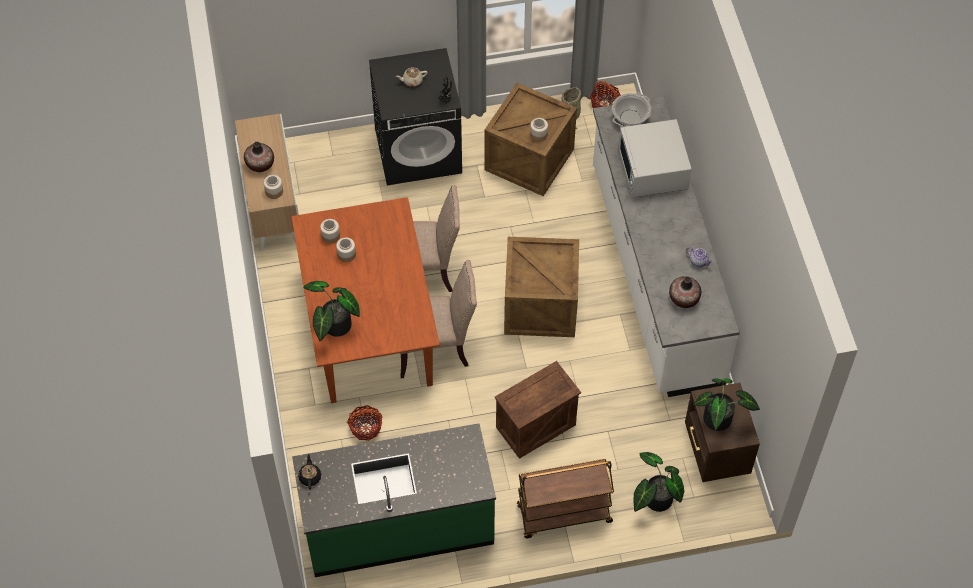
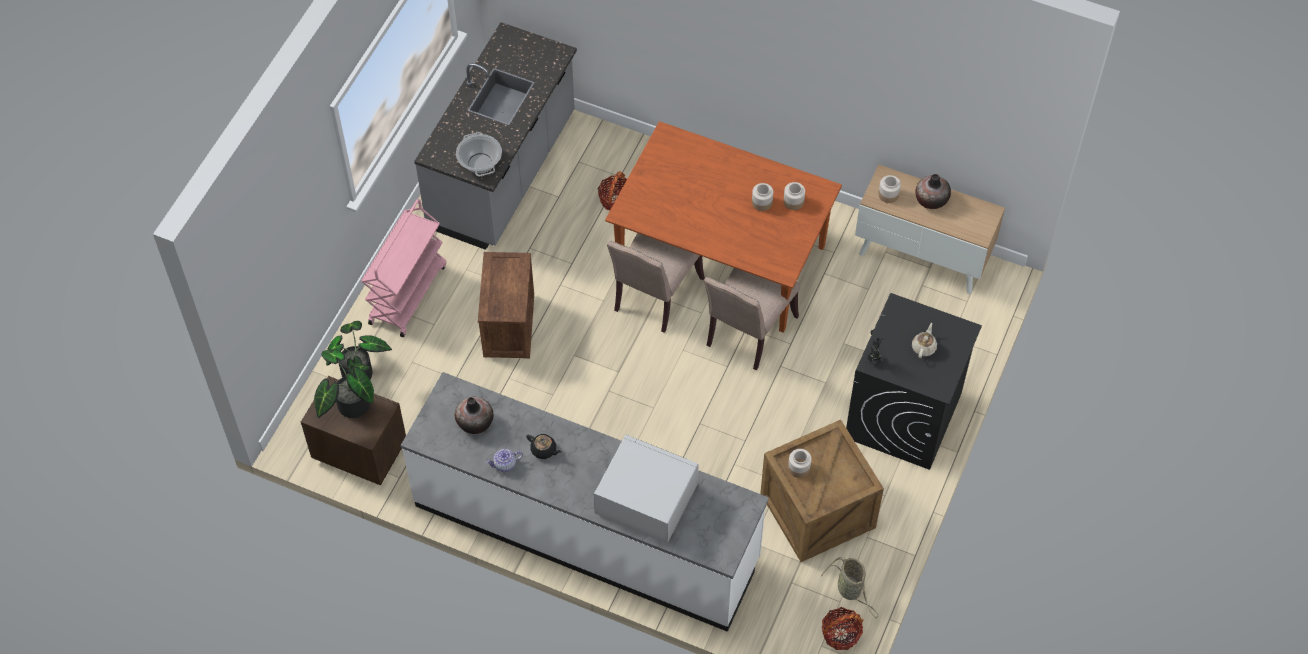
camera: 125 degrees right, 0 degrees up
(310, 477) = (546, 49): black teapot -> black teapot (544, 450)
(334, 327) = (689, 152): potted plant -> none
(398, 525) = (504, 172): green counter -> grey counter
(541, 307) = (630, 409): crate -> none
(563, 515) = (407, 293): brown cart -> pink cart
(630, 118) = (727, 523): cooking pot -> cooking pot (479, 163)

